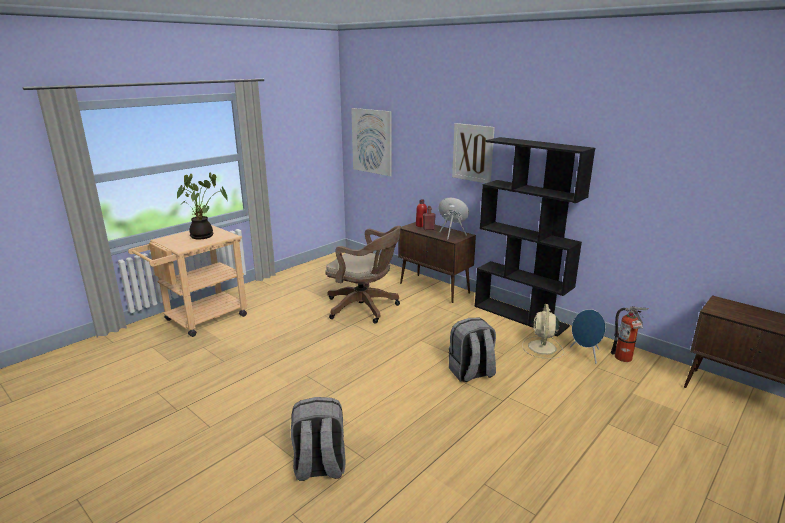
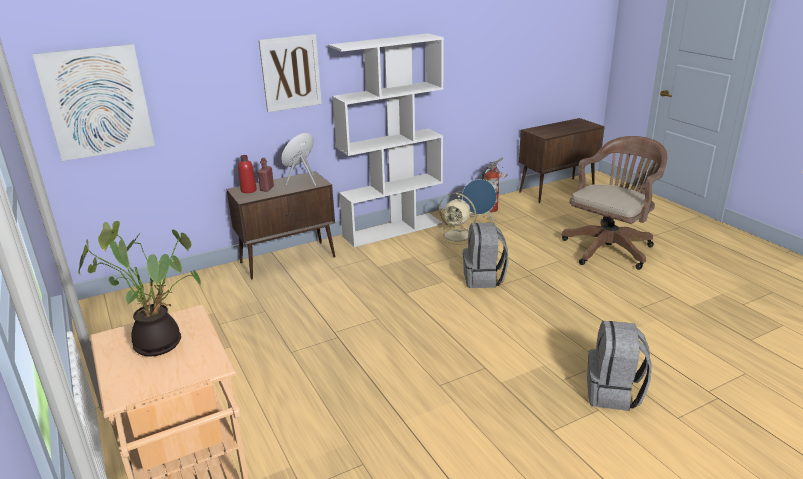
camera: 70 degrees left, 5 degrees up
(365, 308) = (297, 316): brown office chair -> brown office chair (610, 248)
(521, 316) = (393, 229): black bookcase -> white bookcase

